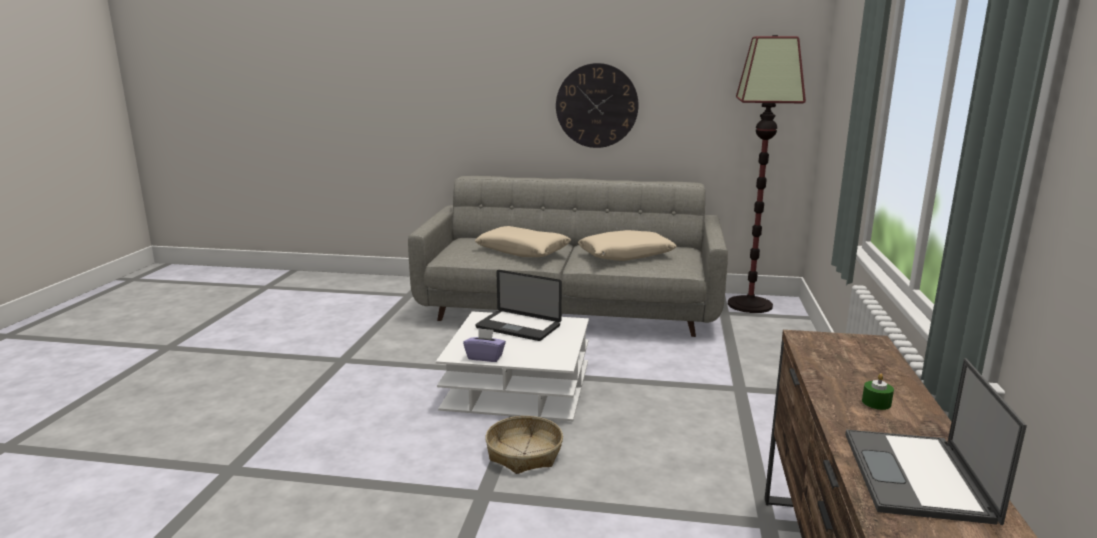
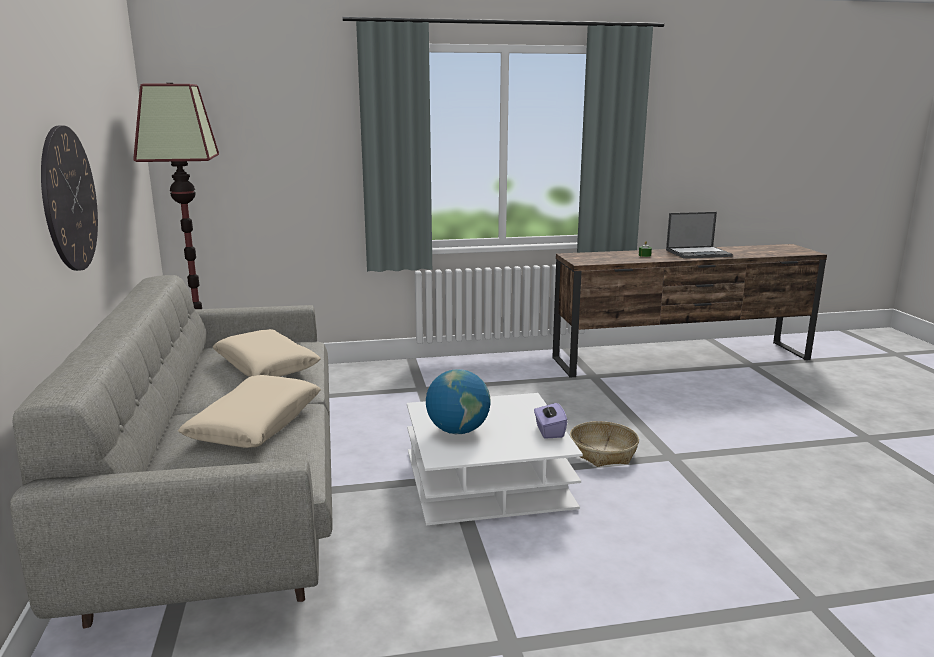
camera: 110 degrees left, 0 degrees up
(518, 327) = (457, 430): laptop -> globe

